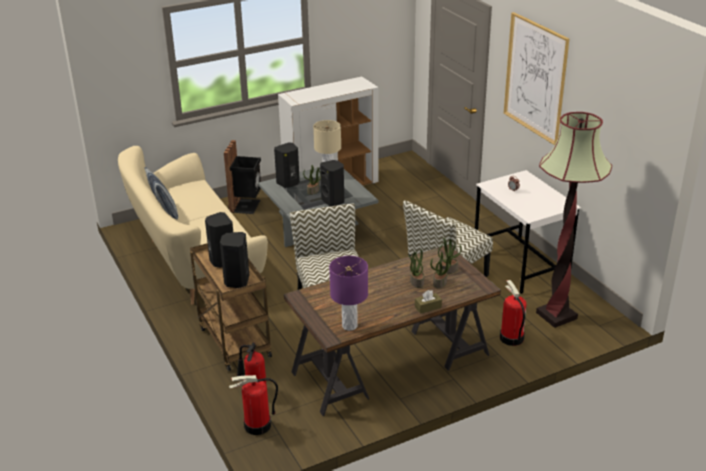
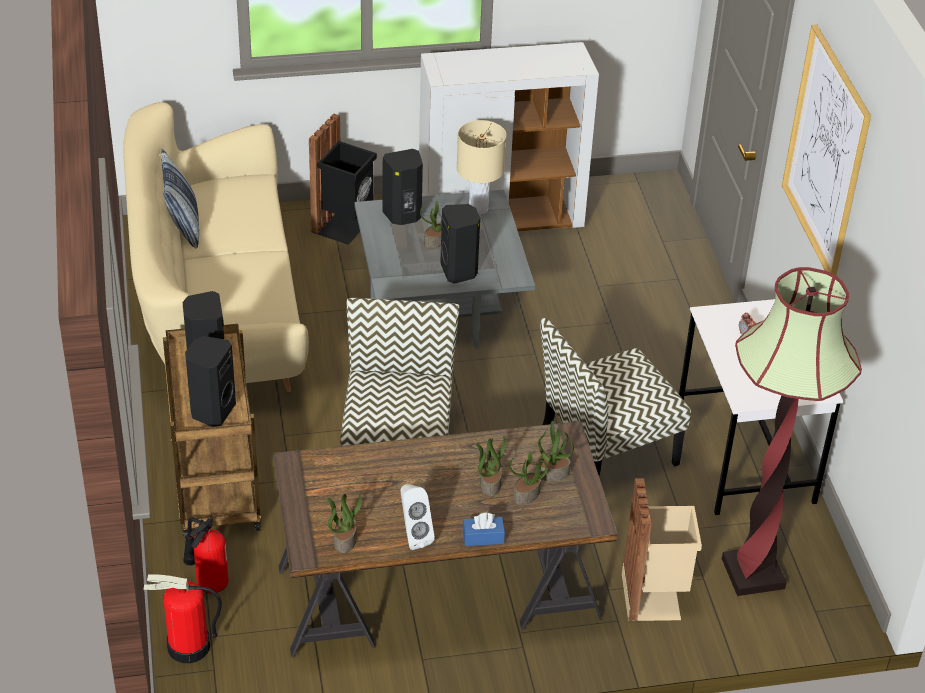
camera: 15 degrees right, 10 degrees up
(349, 326) = (344, 539): purple table lamp -> potted plant
(388, 315) = (413, 536): none -> white speaker
(428, 307) = (483, 537): brown tissue box -> blue tissue box
(511, 338) = (654, 596): fire extinguisher -> beige trash can

